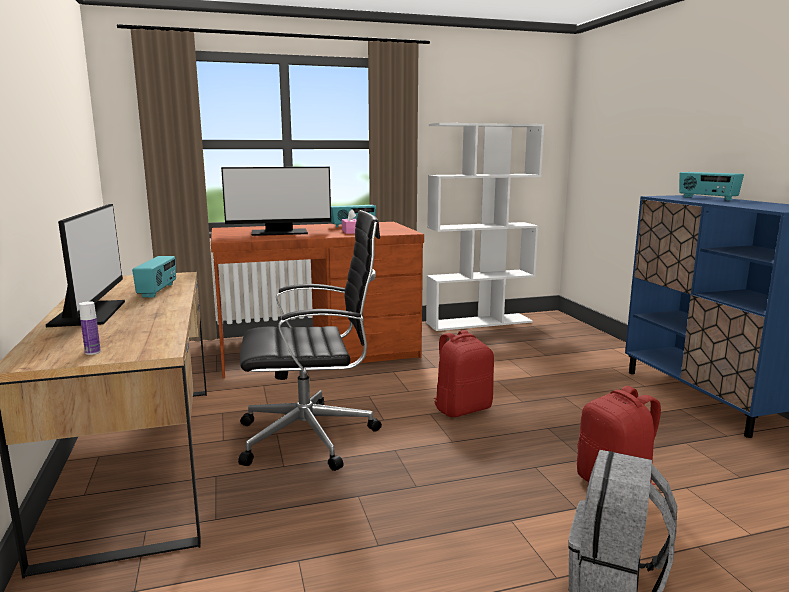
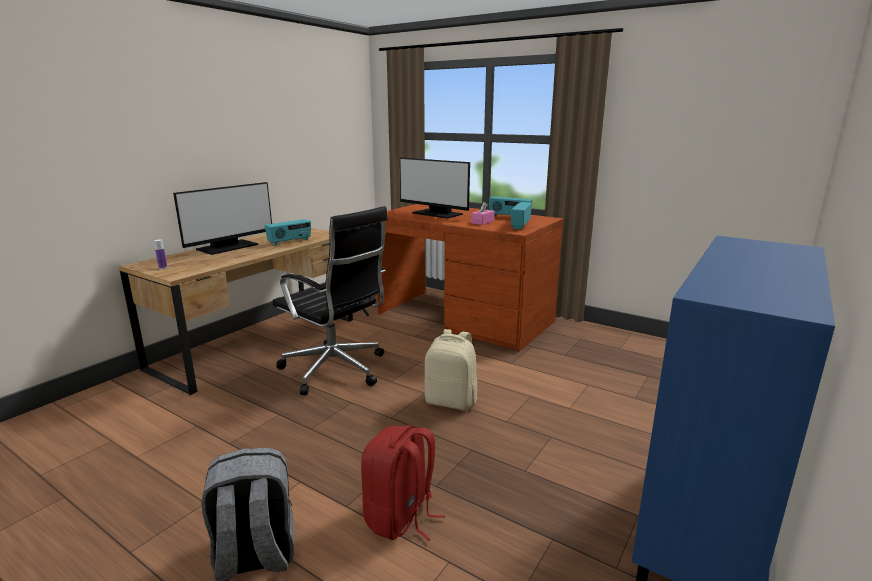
camera: 50 degrees right, 5 degrees up
(462, 409) = (451, 401): red backpack -> beige backpack
(479, 322) = (649, 343): white bookcase -> none
(707, 198) = (773, 256): radio -> radio (520, 225)

